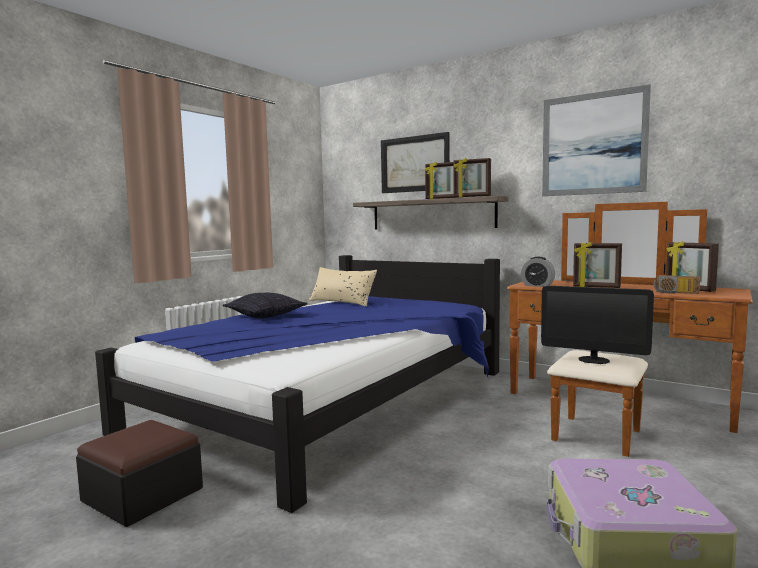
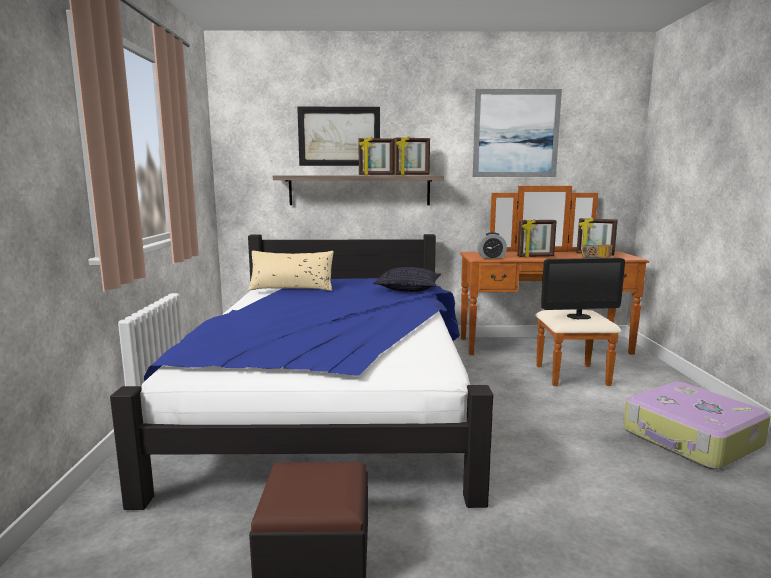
camera: 35 degrees left, 5 degrees up
(266, 316) = (256, 314): pillow -> pillow (408, 289)

